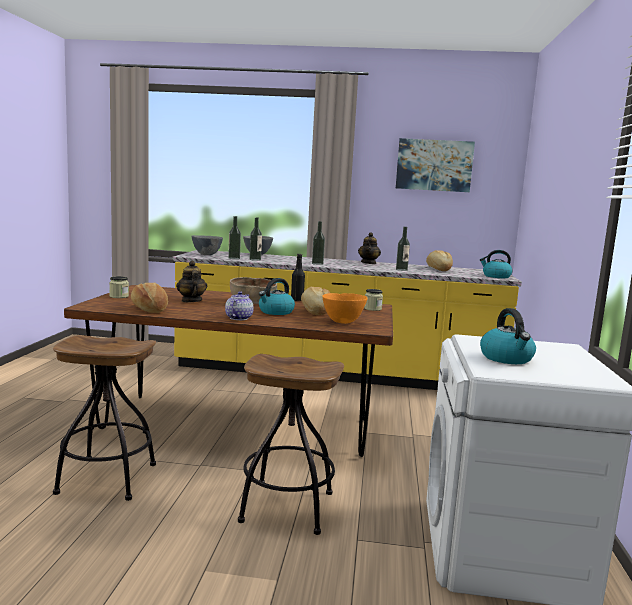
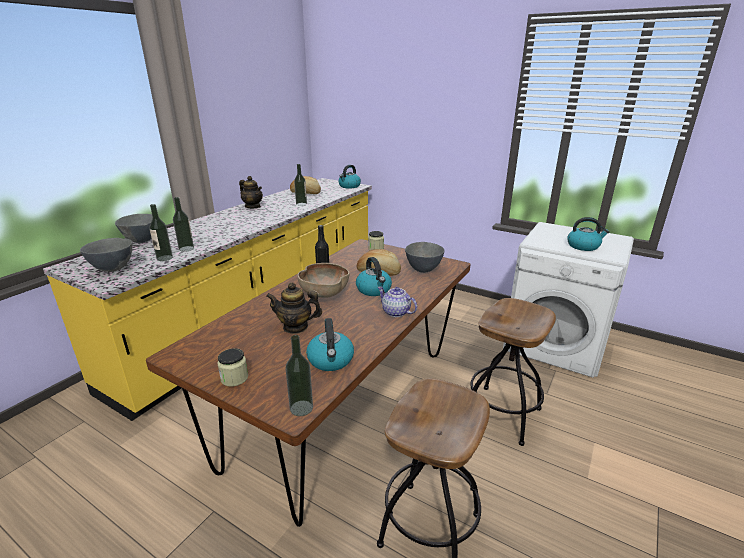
camera: 65 degrees left, 15 degrees up
(149, 309) = (331, 360): bread -> kettle
(317, 264) = (243, 226): bottle -> bottle (301, 408)
(342, 322) = (423, 270): orange bowl -> grey bowl
(434, 165) = (253, 93): picture -> none

